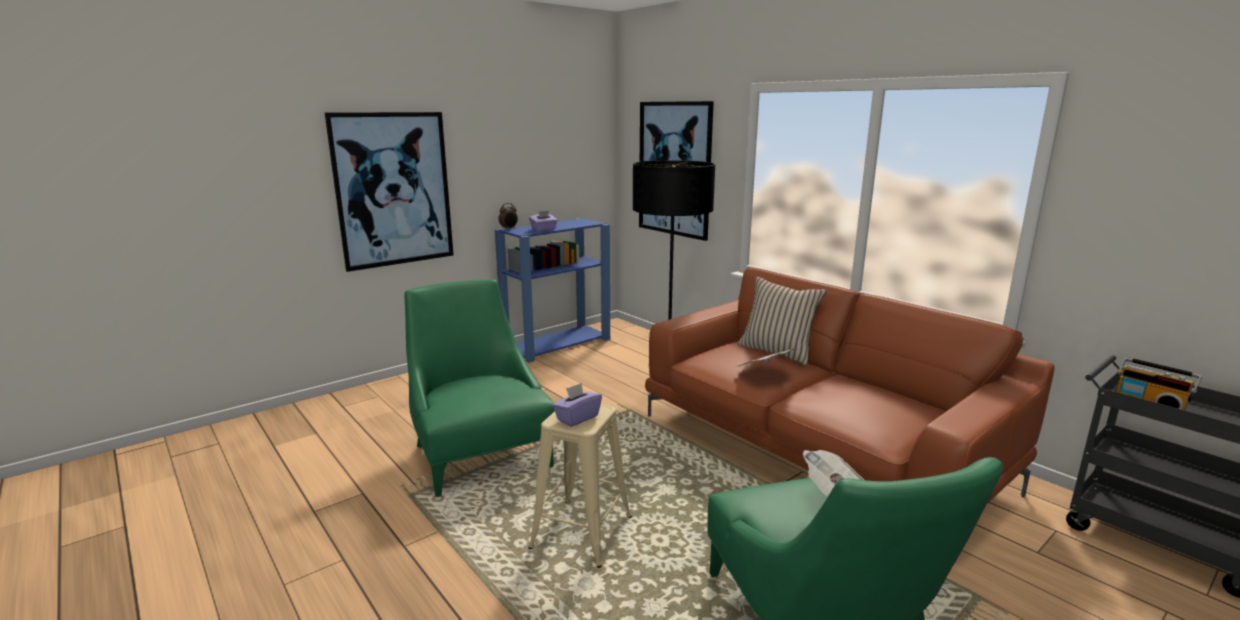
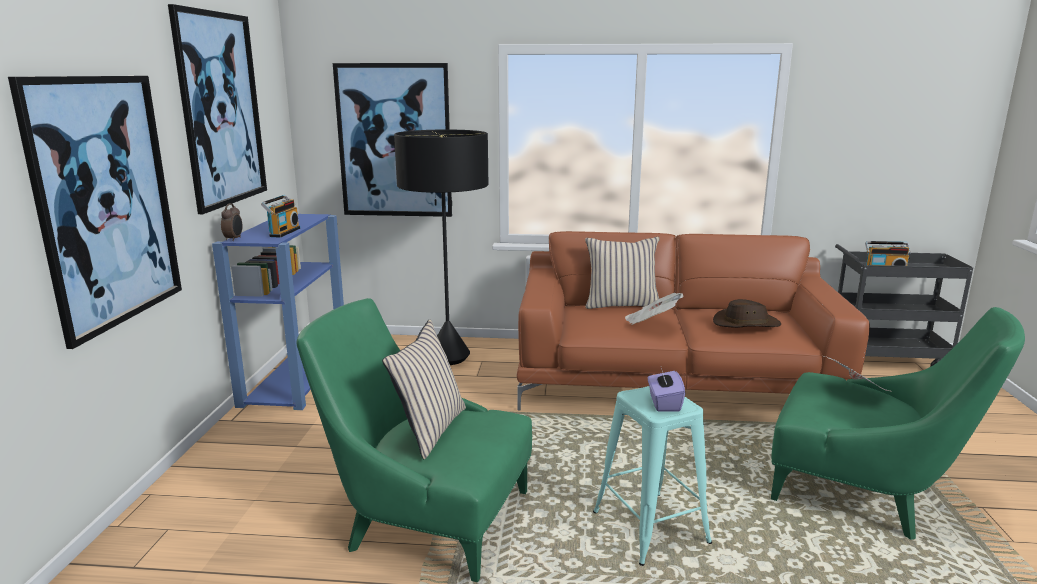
camera: 45 degrees left, 0 degrees up
(477, 383) = (429, 430): none -> beige pillow
(524, 136) = (221, 110): none -> picture
(543, 229) = (283, 232): purple tissue box -> radio
(582, 532) = (650, 527): beige stool -> turquoise stool
(854, 404) = (746, 323): none -> brown hat

